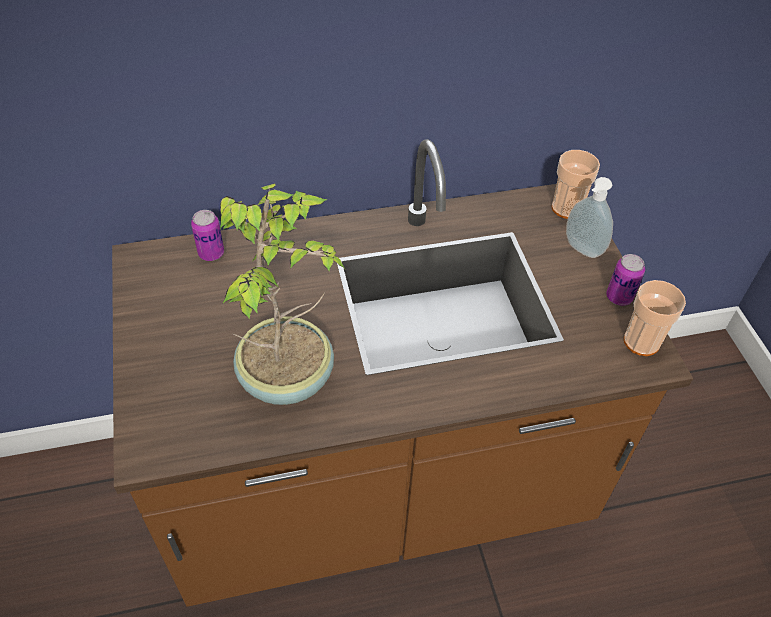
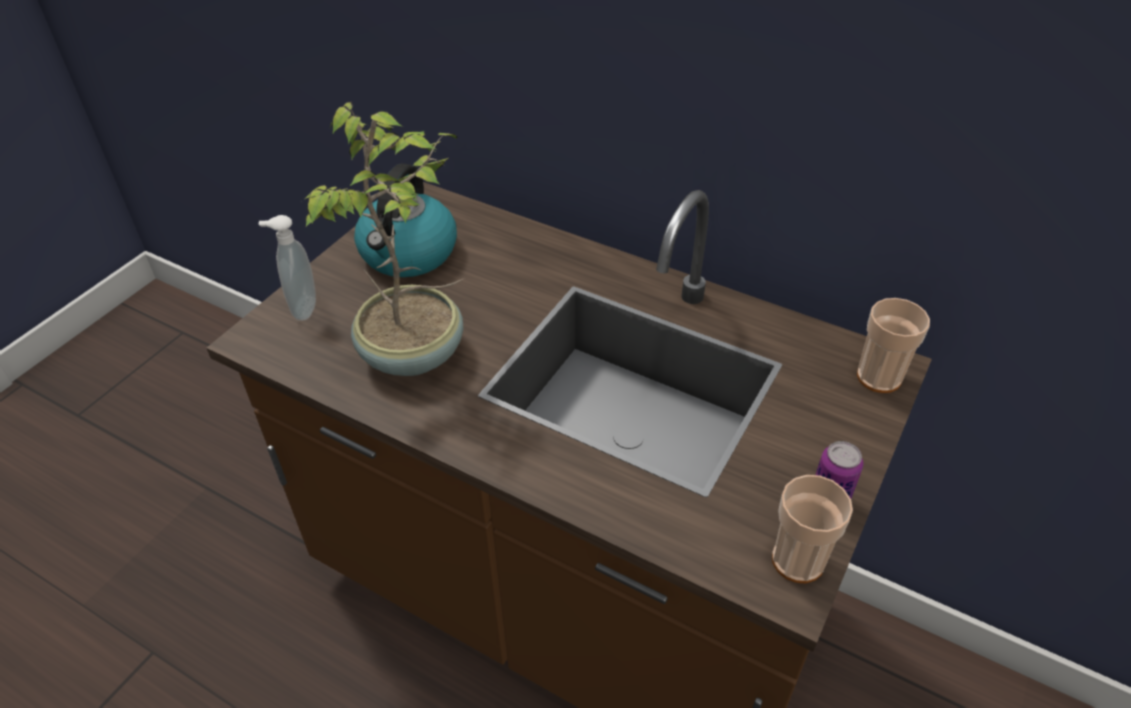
camera: 45 degrees right, 5 degrees down
(188, 307) = (408, 254): none -> kettle
(211, 253) = (476, 224): can -> none
(581, 250) = (842, 427): soap dispenser -> soap dispenser (302, 308)

